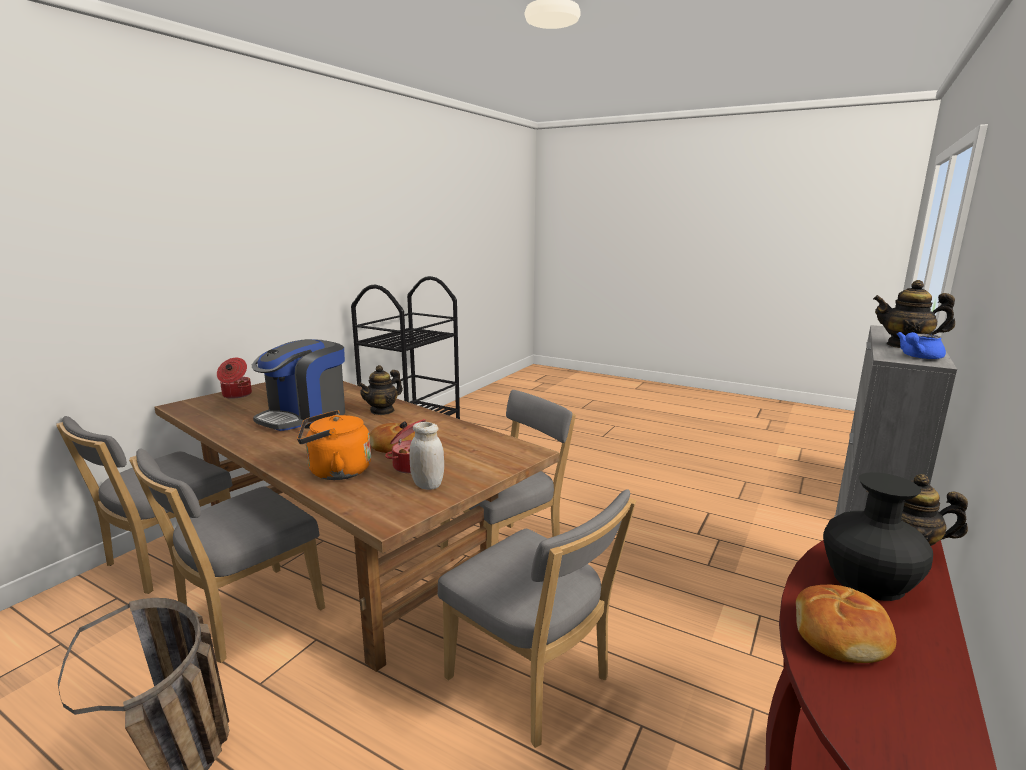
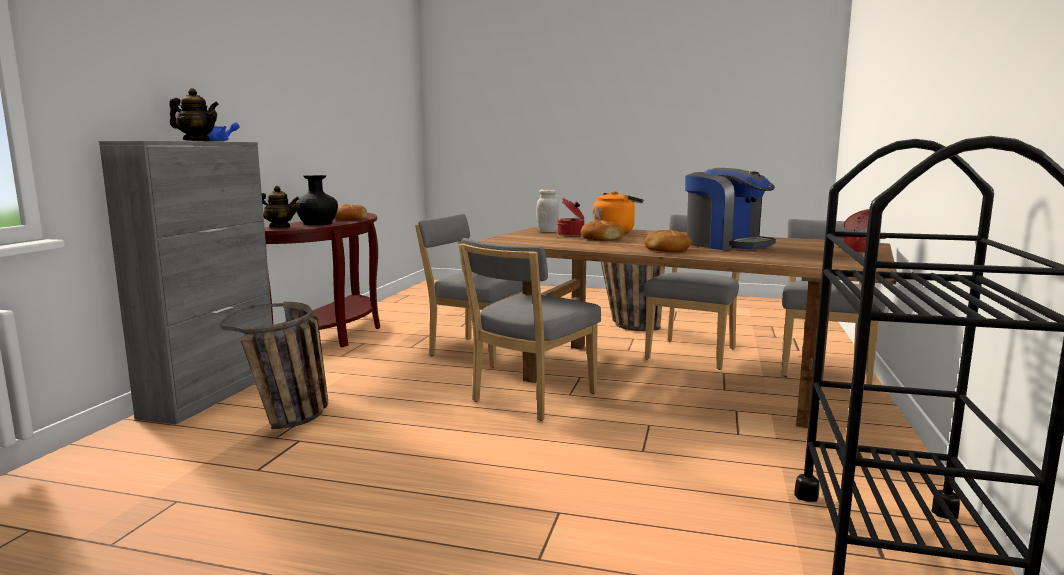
camera: 165 degrees right, 5 degrees down
(305, 416) = (726, 244): coffee machine -> coffee machine turned 120 degrees clockwise
(382, 411) = (667, 250): teapot -> bread
(720, 557) = (291, 421): none -> basket

